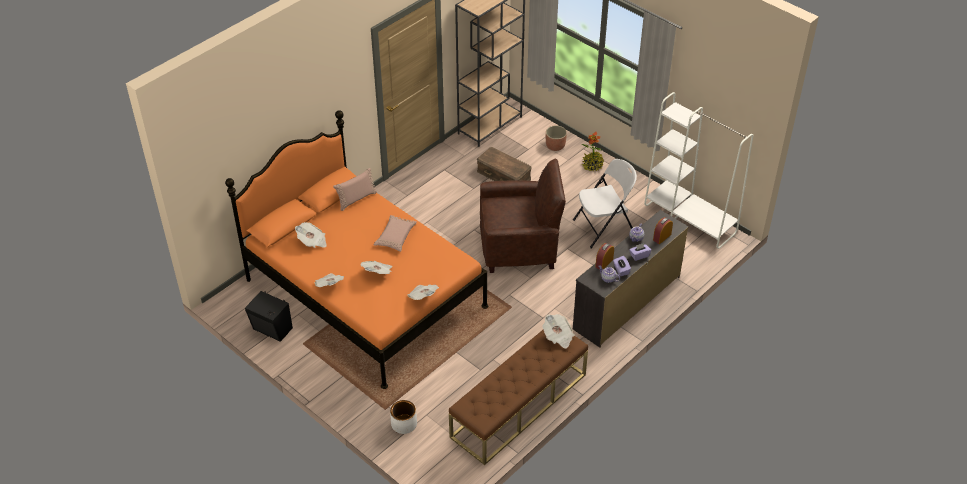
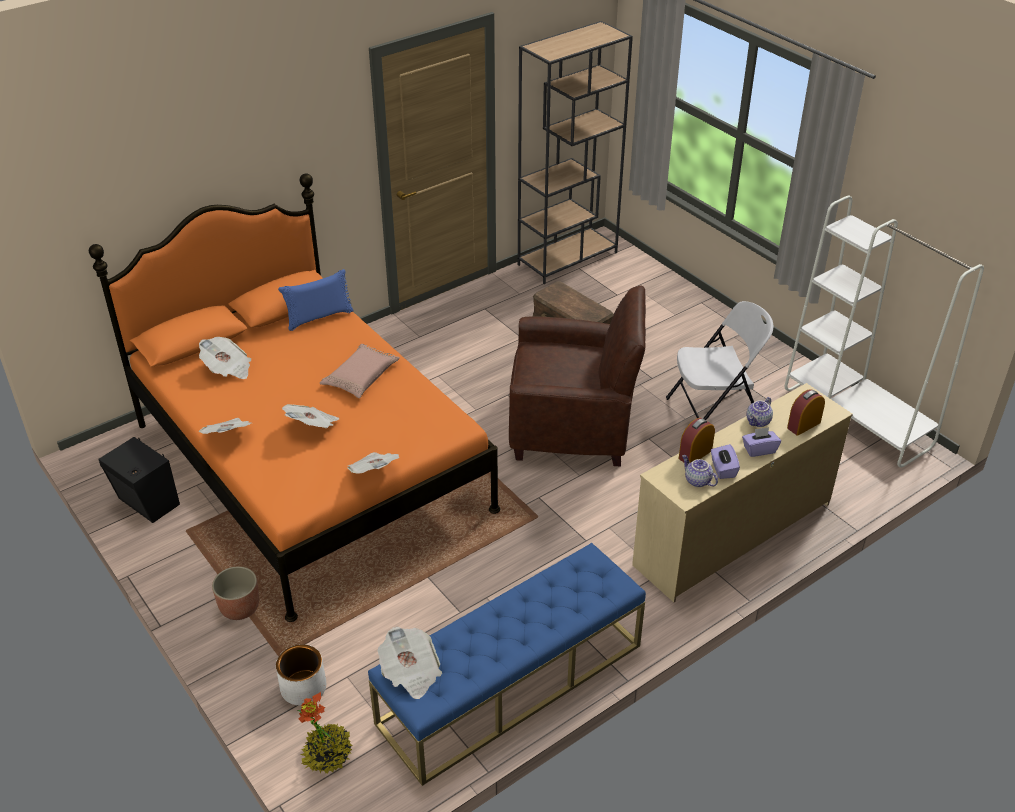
camera: 10 degrees right, 5 degrees down
(356, 199) = (319, 317): beige pillow -> blue pillow
(519, 406) = (510, 684): brown bench -> blue bench
(555, 146) = (659, 295): planter -> planter (240, 608)
(558, 337) = (594, 570): newspaper -> newspaper (410, 673)
(592, 165) = (711, 326): potted plant -> potted plant (327, 754)
(626, 302) = (732, 533): black dresser -> beige dresser

